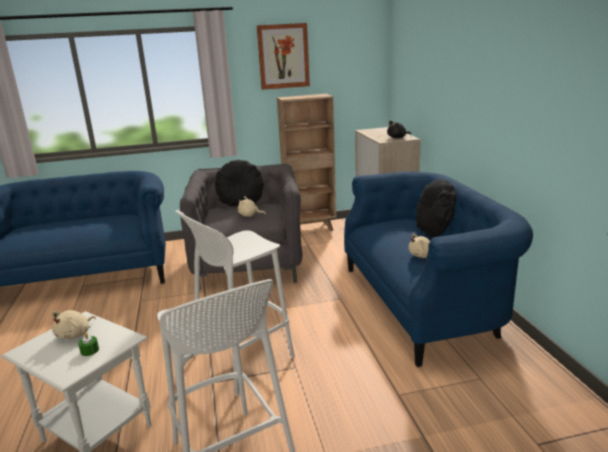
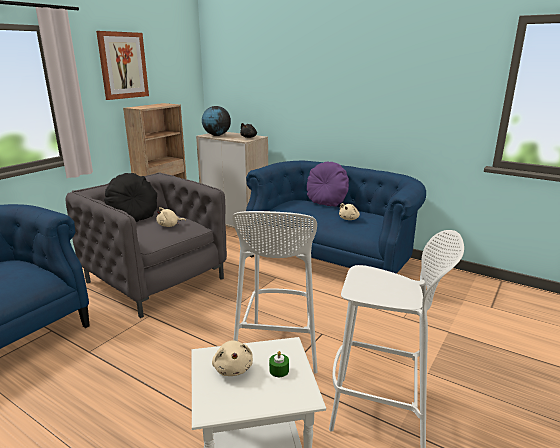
camera: 45 degrees left, 0 degrees up
(373, 131) = (216, 135): none -> globe
(434, 232) = (326, 204): black pillow -> purple pillow

